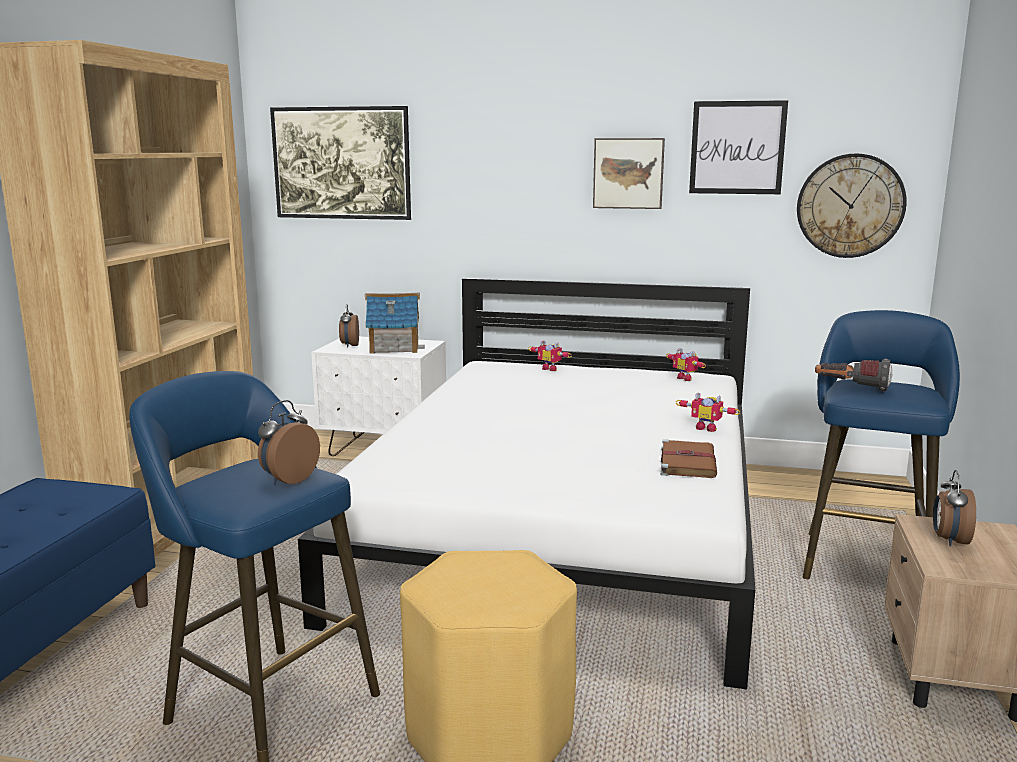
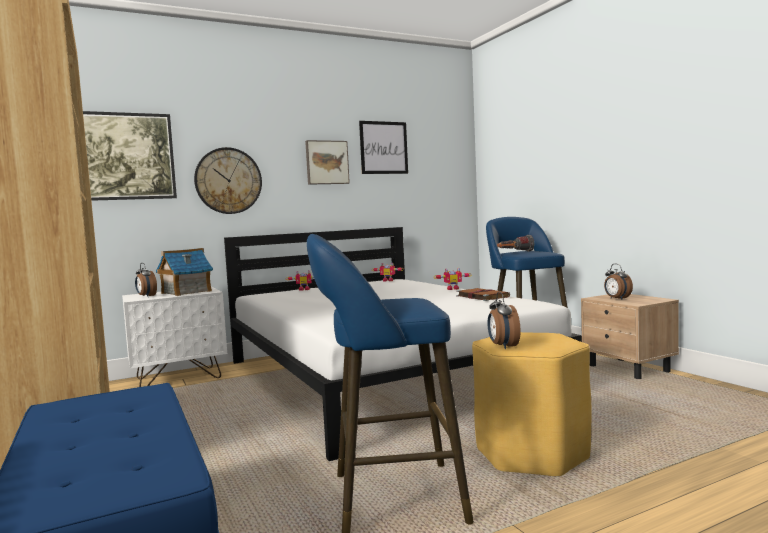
camera: 40 degrees left, 10 degrees down
(288, 479) = (408, 298): alarm clock -> alarm clock (503, 346)
(850, 206) = (439, 179): wall clock -> wall clock (228, 181)

